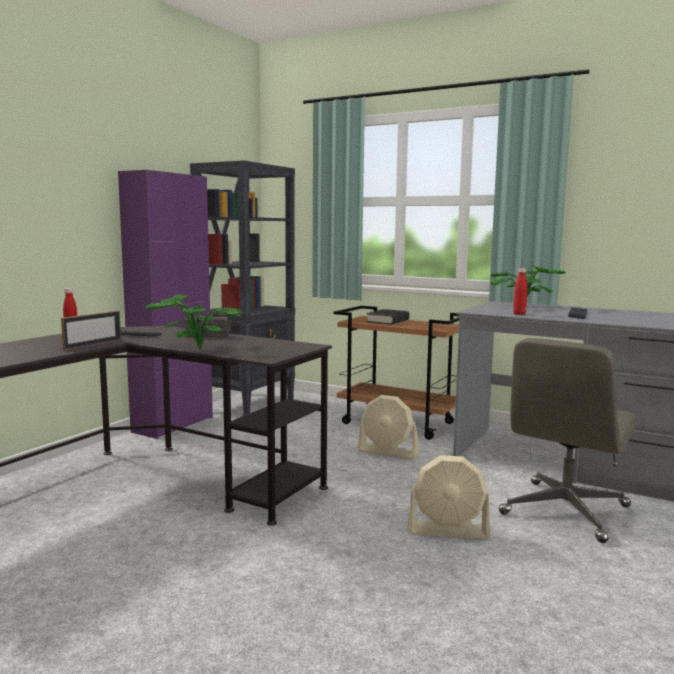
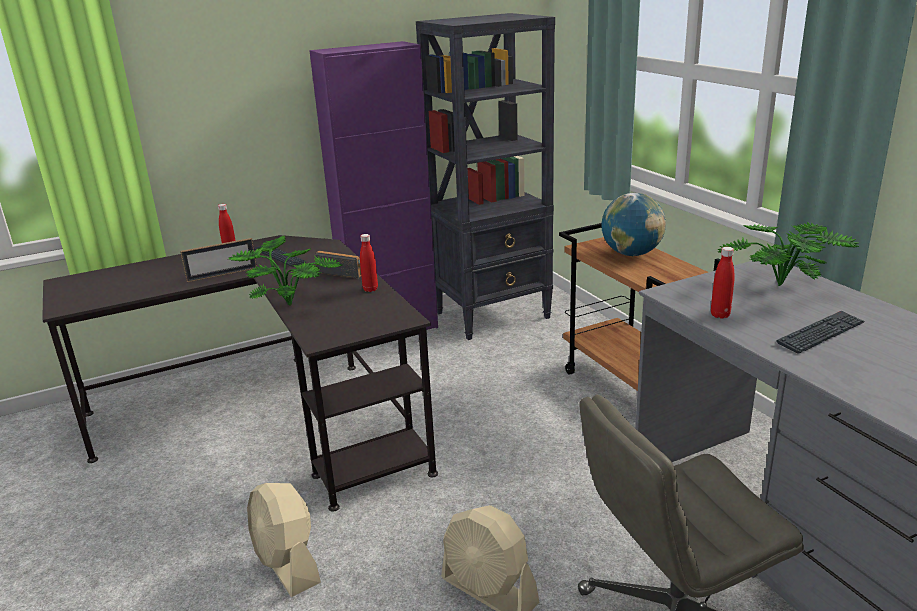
camera: 35 degrees right, 15 degrees up
(250, 339) = (370, 289): none -> red bottle
(388, 321) = (631, 254): black book -> globe
(388, 452) = (565, 438): beige fan -> beige fan (287, 563)

